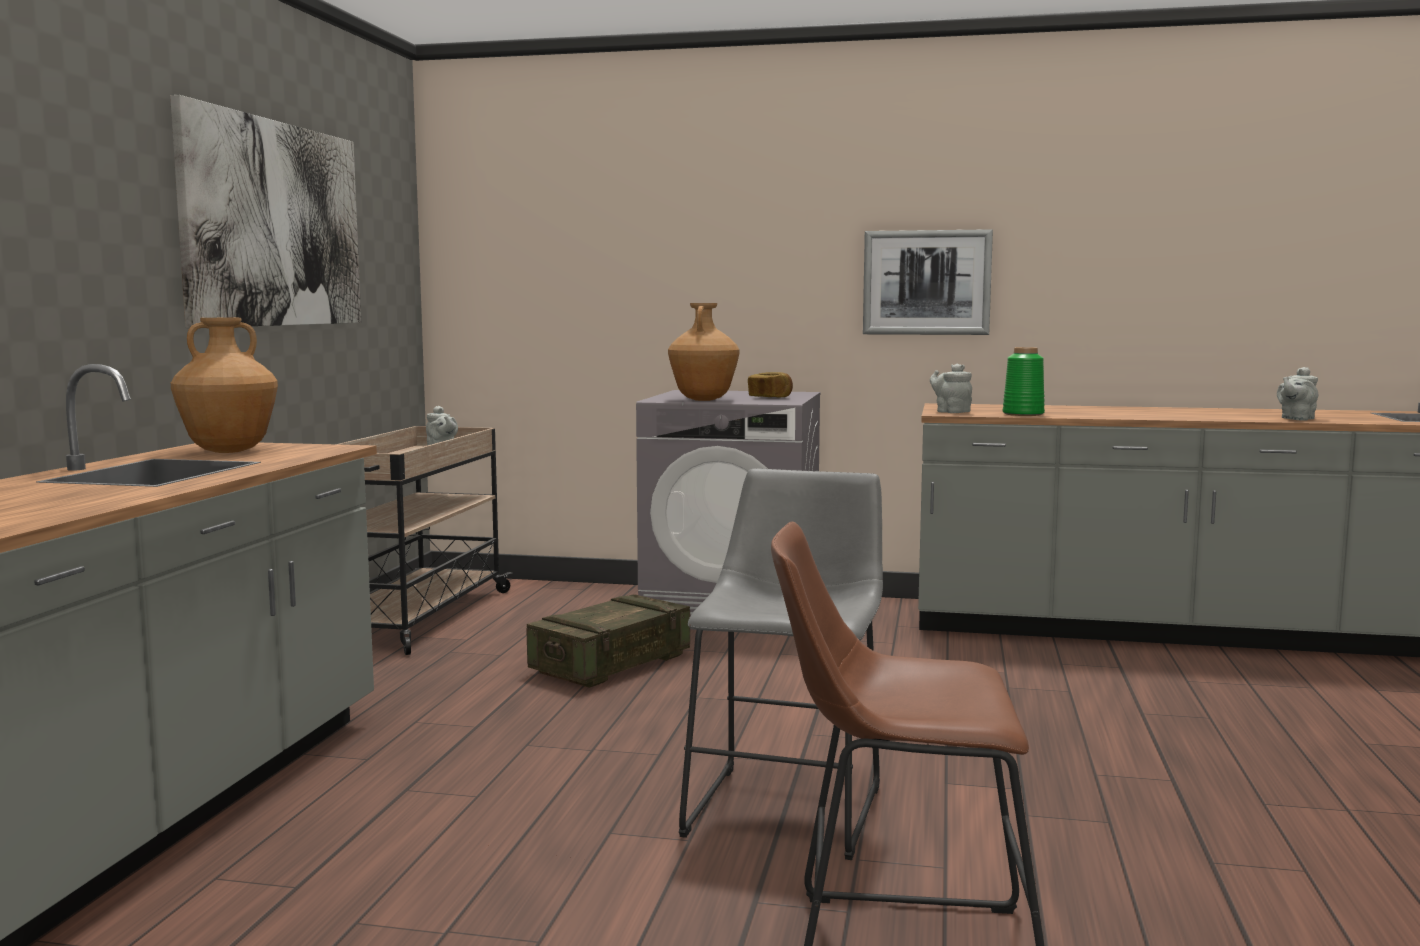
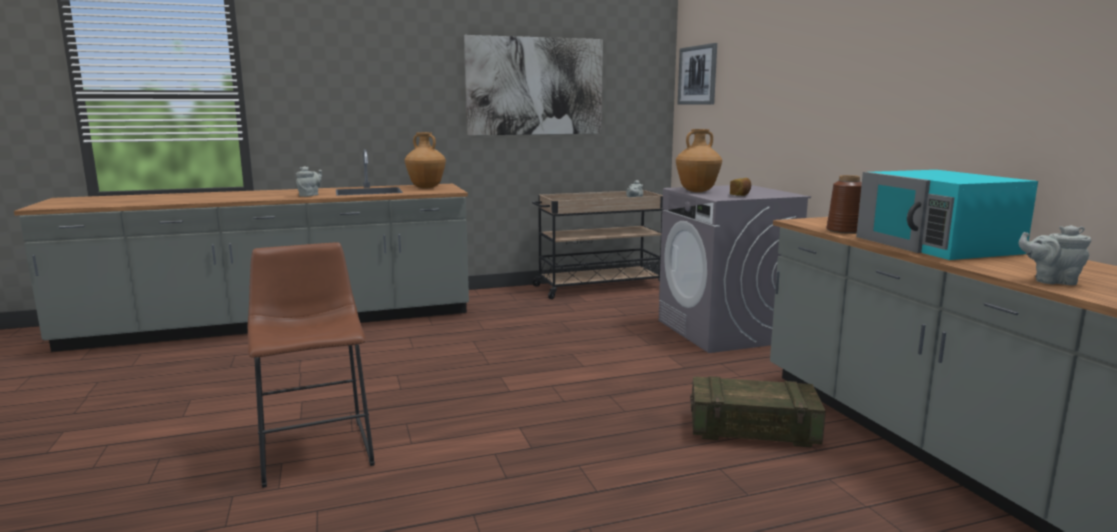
camera: 60 degrees right, 5 degrees up
(611, 664) = (593, 329): crate -> crate (752, 430)
(789, 805) = (455, 399): grey stool -> none
(926, 282) = (881, 117): picture -> picture (697, 75)
(951, 412) = (814, 221): grey teapot -> grey teapot (310, 195)
(1022, 414) = (843, 231): green vase -> brown vase
(1124, 412) = (937, 245): none -> turquoise microwave

